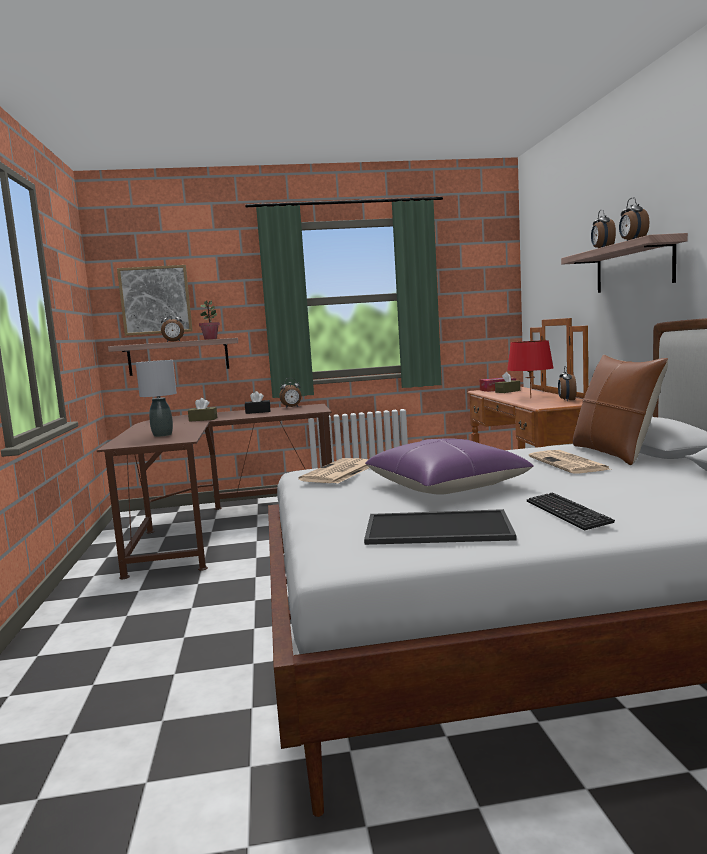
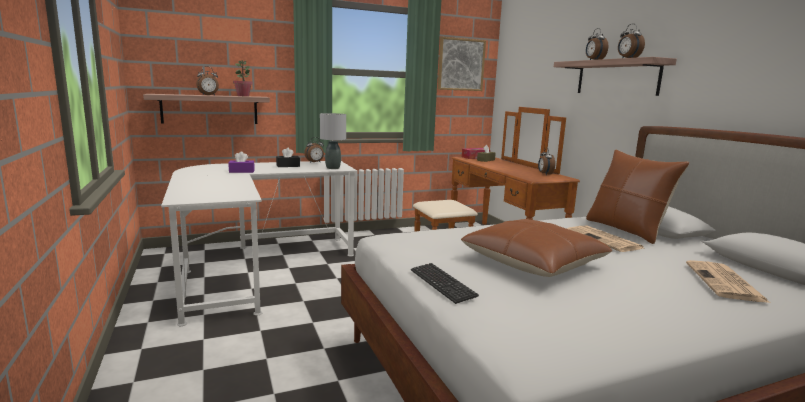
camera: 15 degrees left, 5 degrees up
(155, 300) = (190, 54): picture -> picture (461, 64)
(162, 435) = (217, 189): grey table lamp -> grey table lamp (333, 168)
(203, 419) = (241, 171): brown tissue box -> purple tissue box
(221, 527) = (255, 267): brown desk -> white desk
(338, 473) = (425, 243): newspaper -> newspaper (725, 282)
(436, 529) = (582, 320): tray -> none
(445, 486) = (533, 262): purple pillow -> brown pillow
(530, 398) = (513, 169): red table lamp -> none
(567, 513) = (669, 300): keyboard -> keyboard (442, 284)

